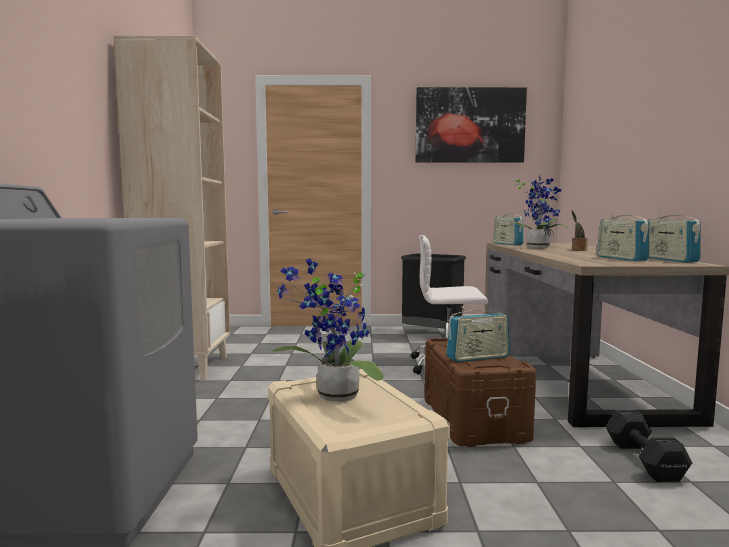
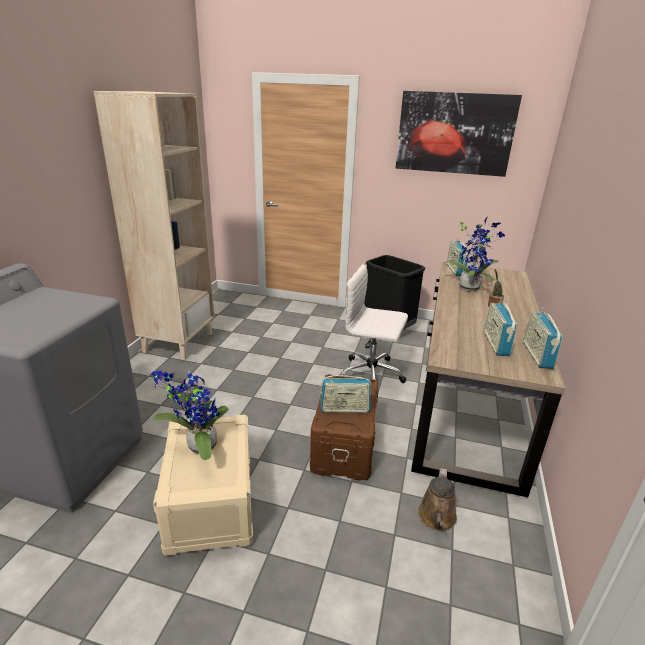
camera: 15 degrees right, 20 degrees up
(643, 460) = (436, 519): black dumbbell -> brown watering can

